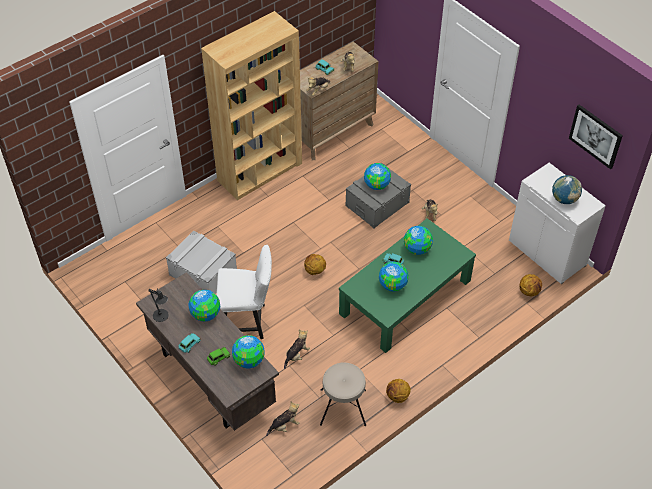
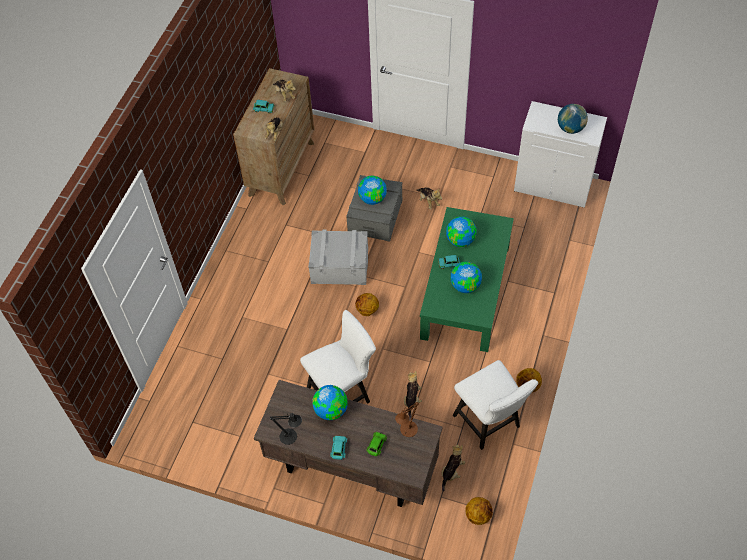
camera: 30 degrees left, 5 degrees up
(203, 273) = (264, 370): grey storage box -> grey storage box (340, 265)
(249, 360) = (407, 431): globe -> brown table lamp
(260, 172) = (242, 241): brown bookcase -> none
(343, 408) = (489, 424): beige stool -> white chair
(529, 291) = (564, 228): basketball -> basketball (478, 515)
(595, 136) = (584, 56): picture -> none

